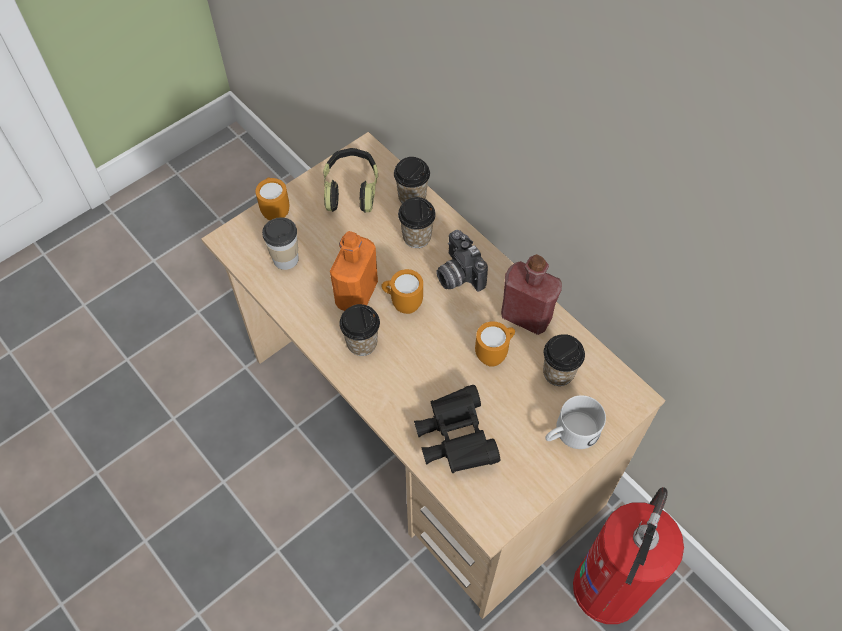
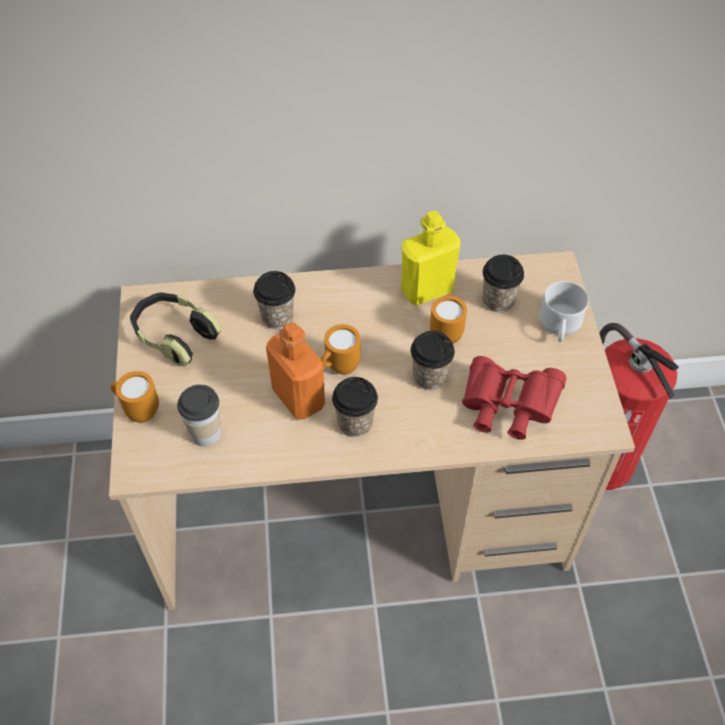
camera: 55 degrees left, 5 degrees down
(412, 197) = (230, 296): cup -> cup (429, 377)
(455, 438) = (506, 408): black binoculars -> red binoculars
(457, 275) = (344, 311): camera -> none
(526, 316) = (427, 289): red bottle -> yellow bottle

